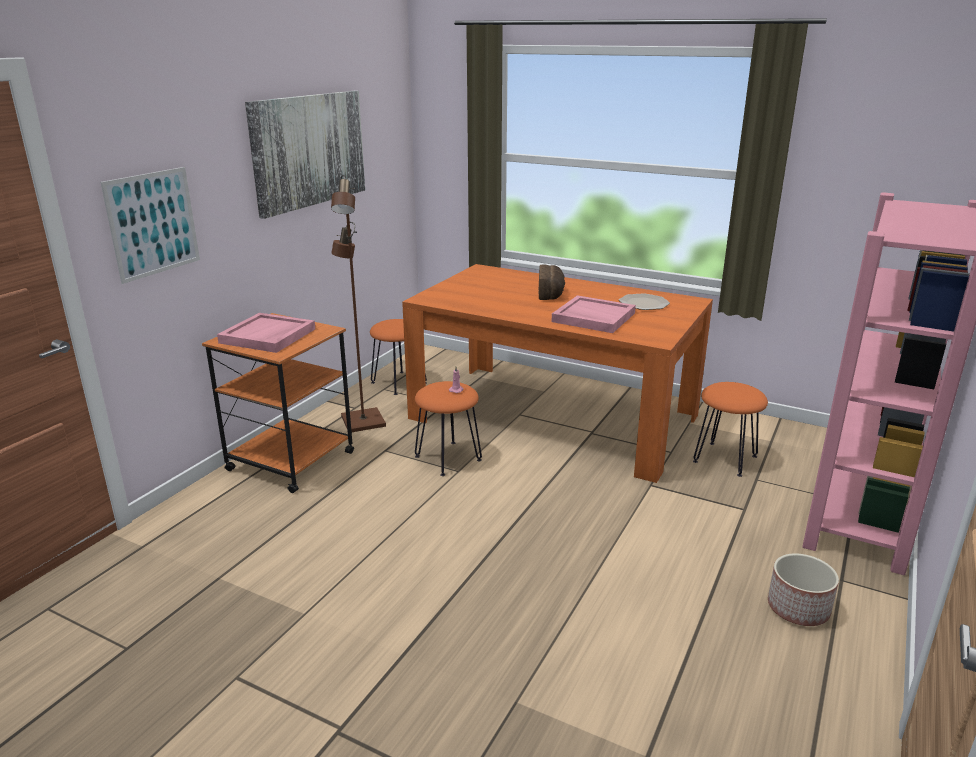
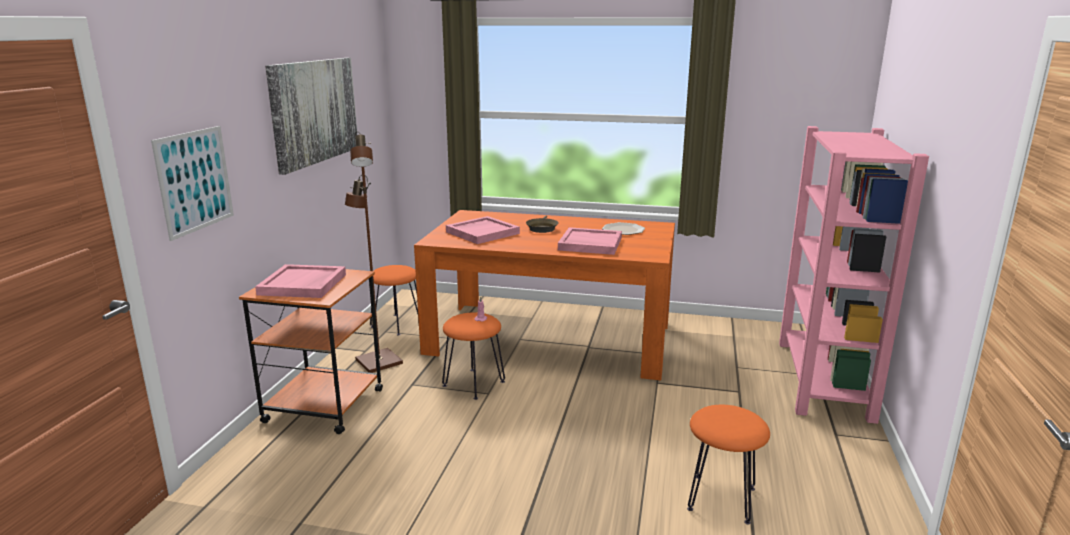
camera: 15 degrees left, 5 degrees down
(483, 293) = (482, 232): none -> pink tray
(551, 293) = (542, 228): bread -> brown frying pan
(725, 459) = (705, 354): orange stool -> orange stool (721, 499)
(799, 609) = (816, 461): planter -> none

